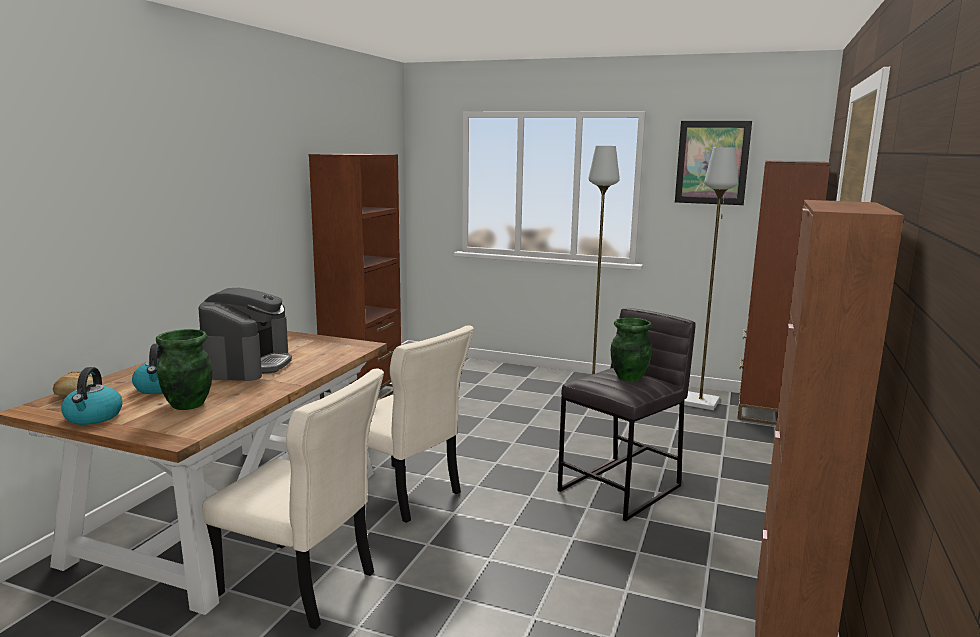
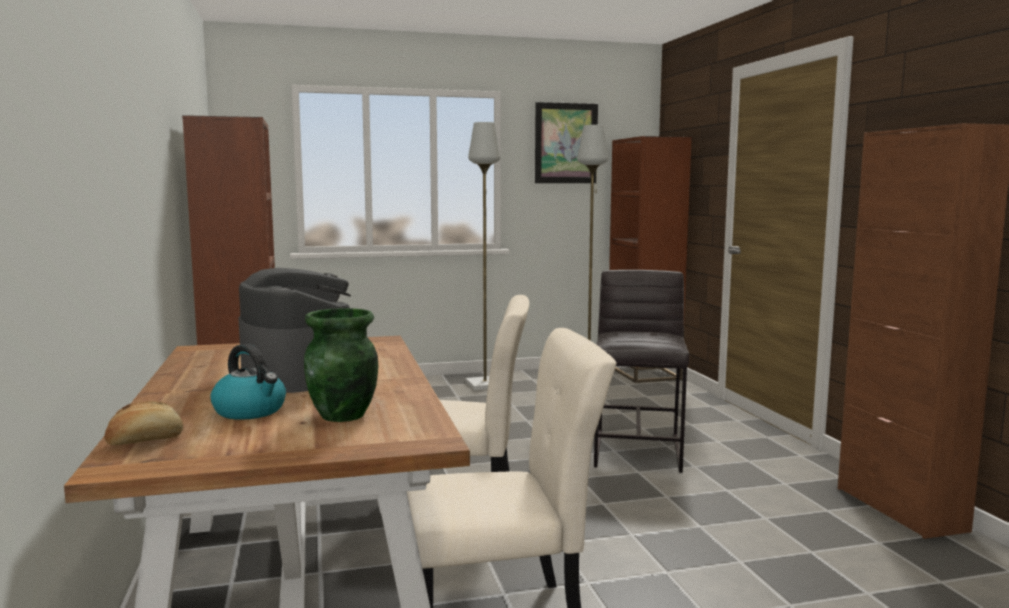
camera: 35 degrees left, 5 degrees down
(93, 417) = (251, 451): kettle -> none
(628, 377) = (644, 333): green vase -> none

